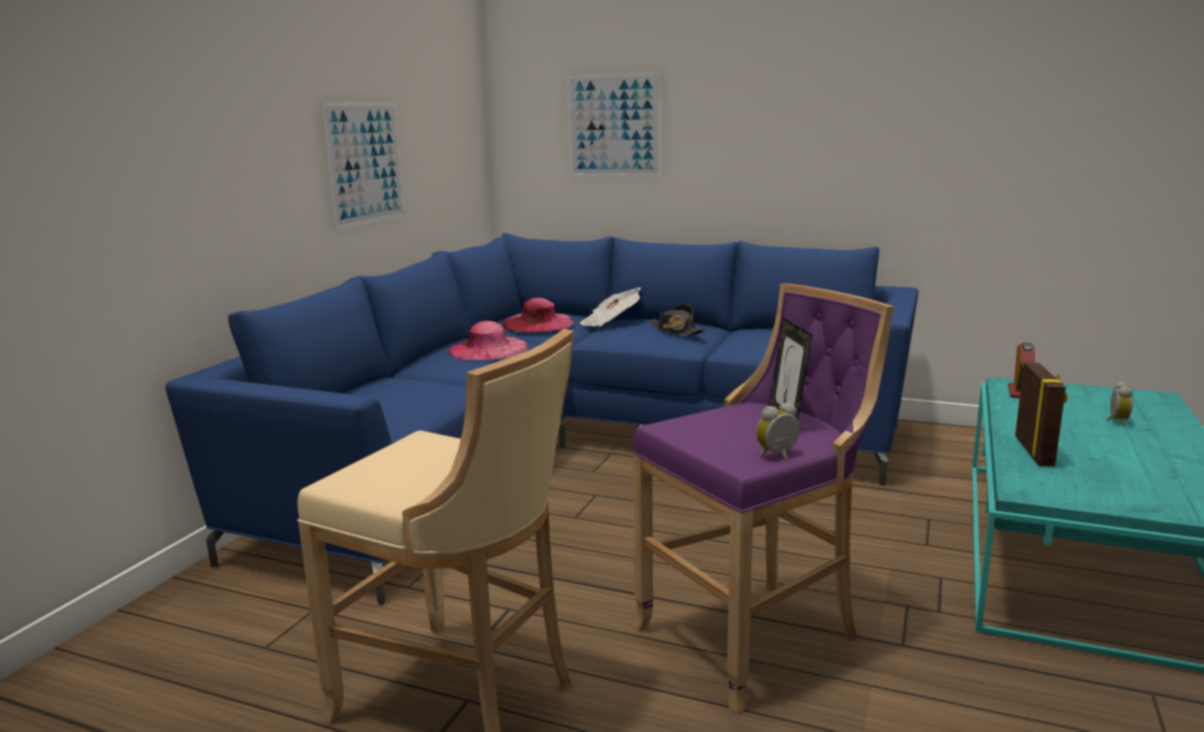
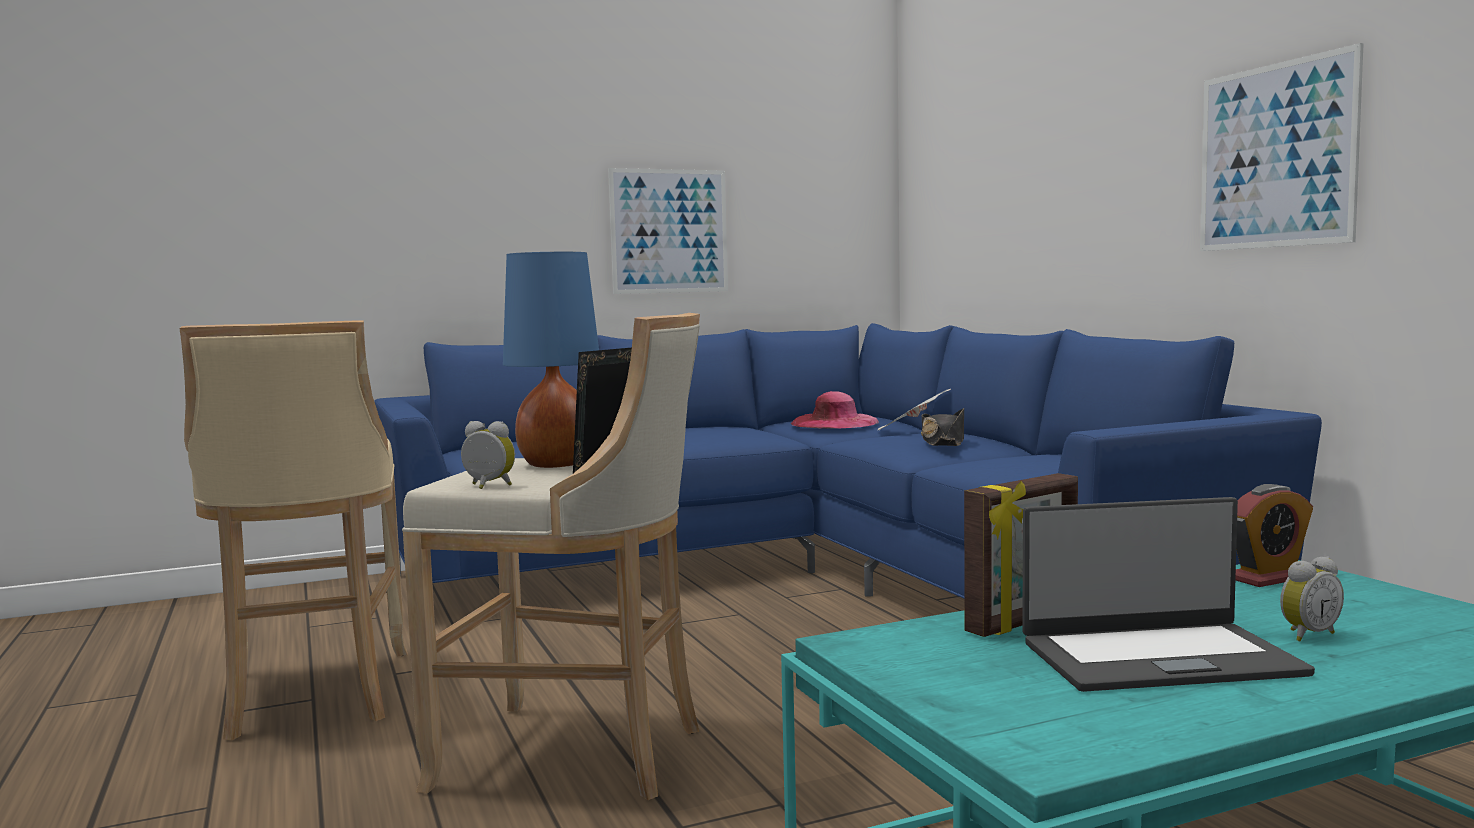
camera: 45 degrees right, 10 degrees down
(488, 349) = (719, 432): pink hat -> none
(614, 125) = (996, 188): picture -> picture (1276, 156)
(718, 421) = (557, 464): none -> blue table lamp
(755, 635) = (579, 755): purple stool -> beige stool
(1120, 452) = (1158, 657): none -> laptop

